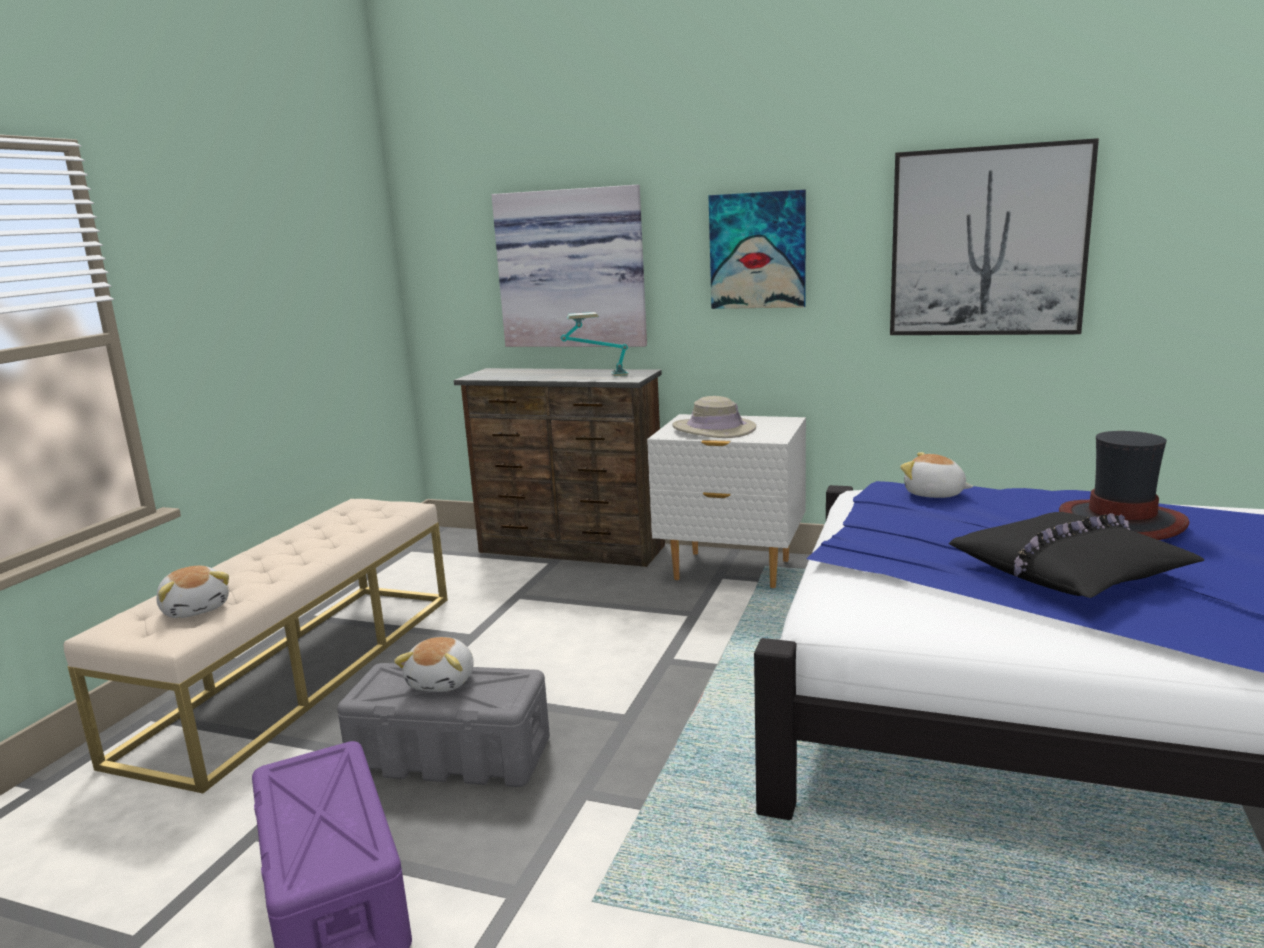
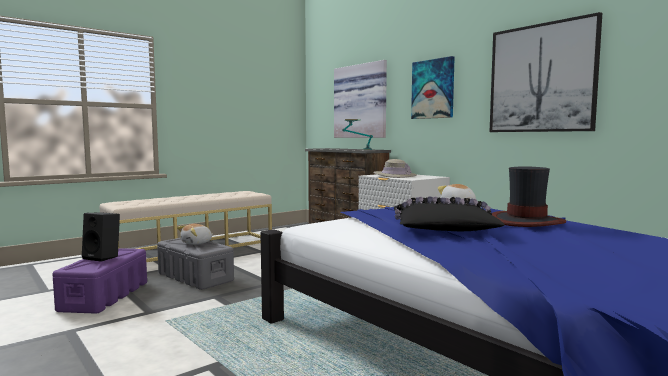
camera: 30 degrees right, 10 degrees down
(196, 609) = (142, 203): plush toy -> none
(311, 805) = (103, 257): none -> black speaker

